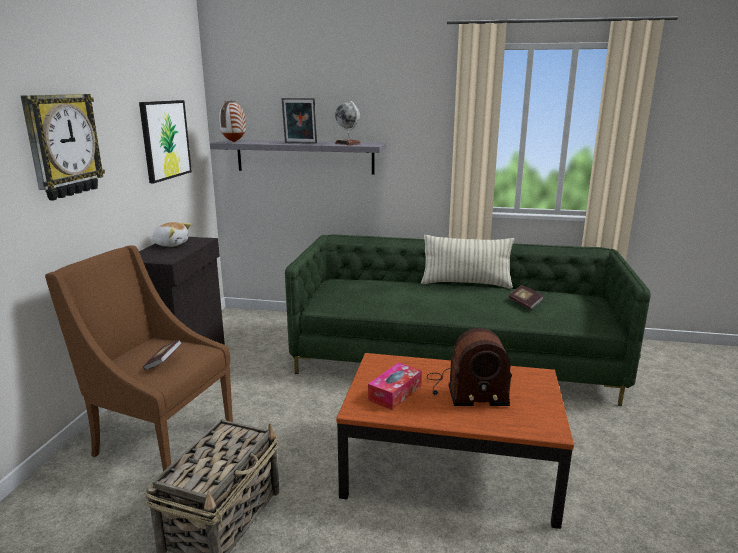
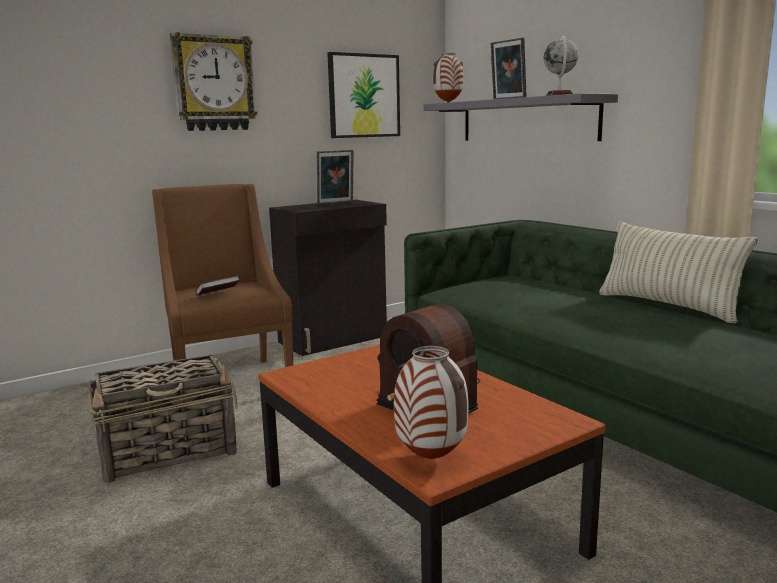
camera: 45 degrees right, 5 degrees down
(171, 244) = (336, 203): plush toy -> picture frame
(395, 393) = (350, 375): tissue box -> none
(525, 303) = (713, 341): book -> none
(537, 424) = (432, 458): none -> vase

